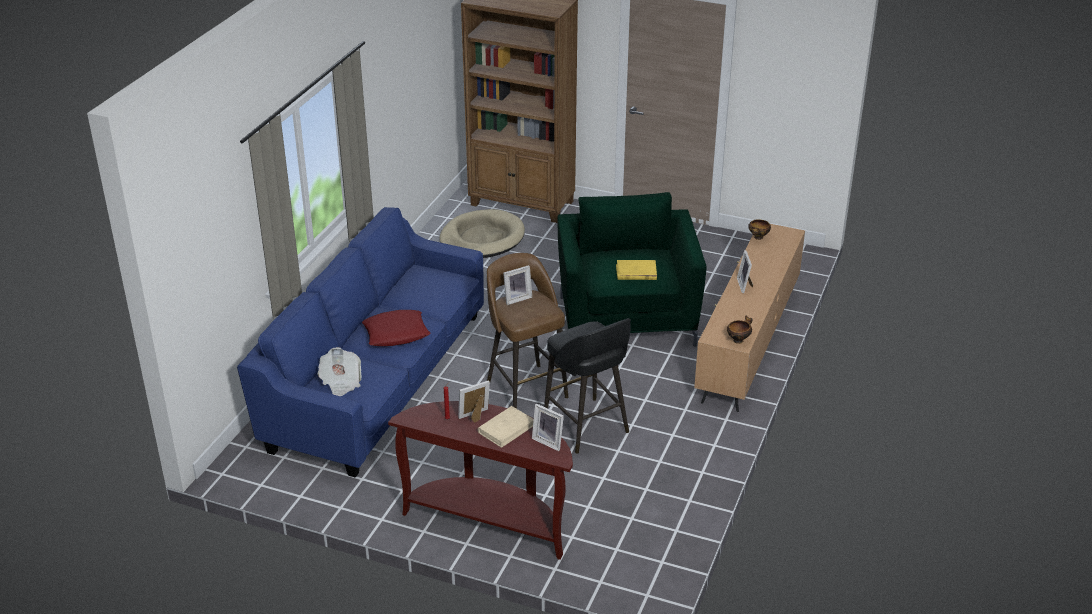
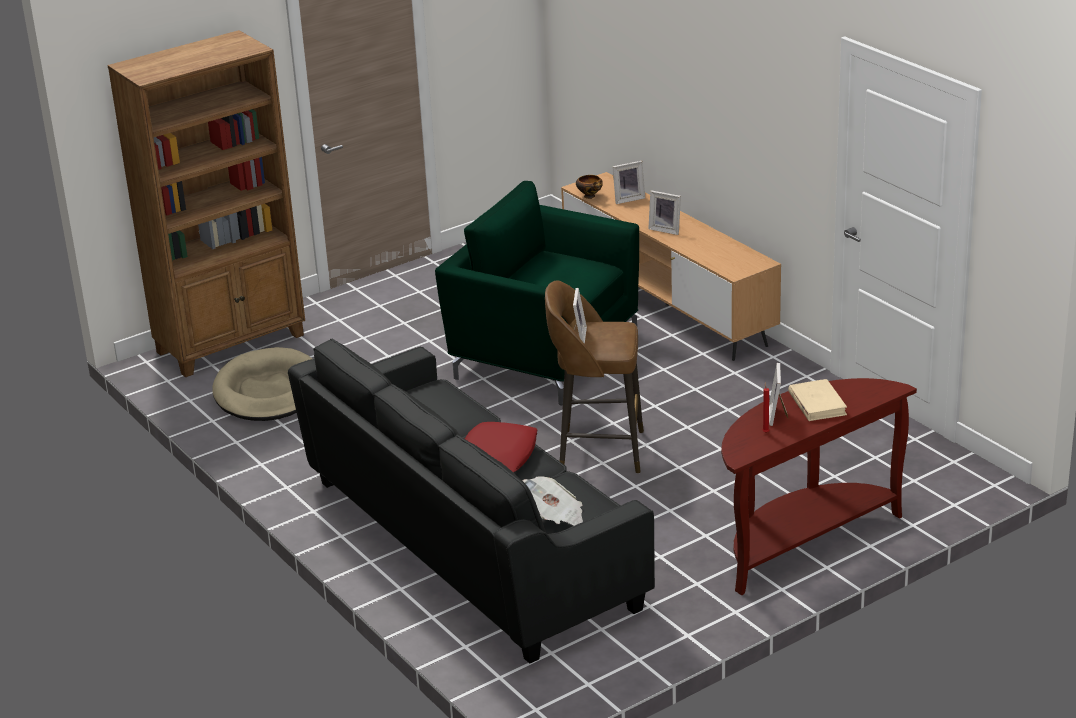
camera: 55 degrees left, 5 degrees down
(378, 380) = (471, 543): blue sofa -> black sofa
(549, 441) = (861, 386): picture frame -> picture frame (628, 198)
(587, 427) = (705, 436): black stool -> none
(636, 272) = (571, 275): yellow book -> none
(738, 340) = (754, 261): bowl -> none

